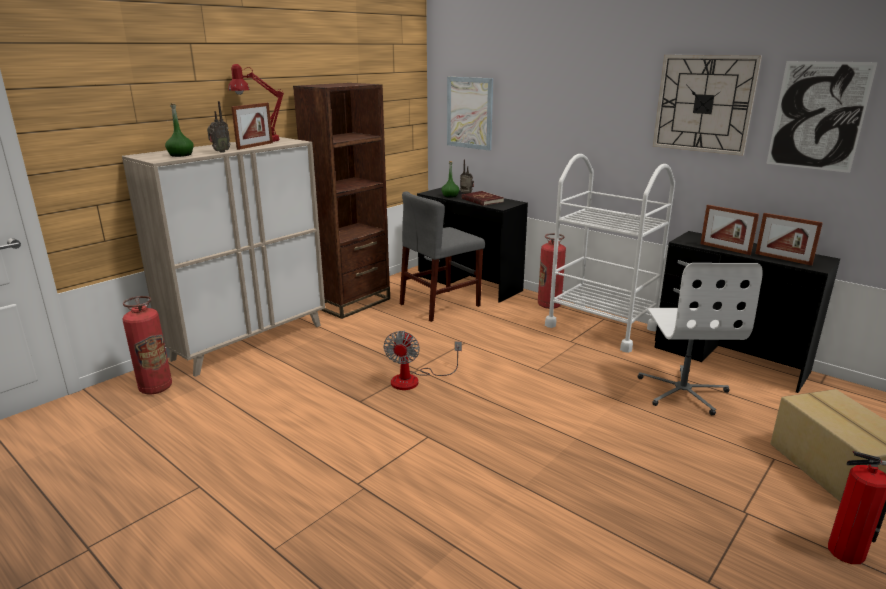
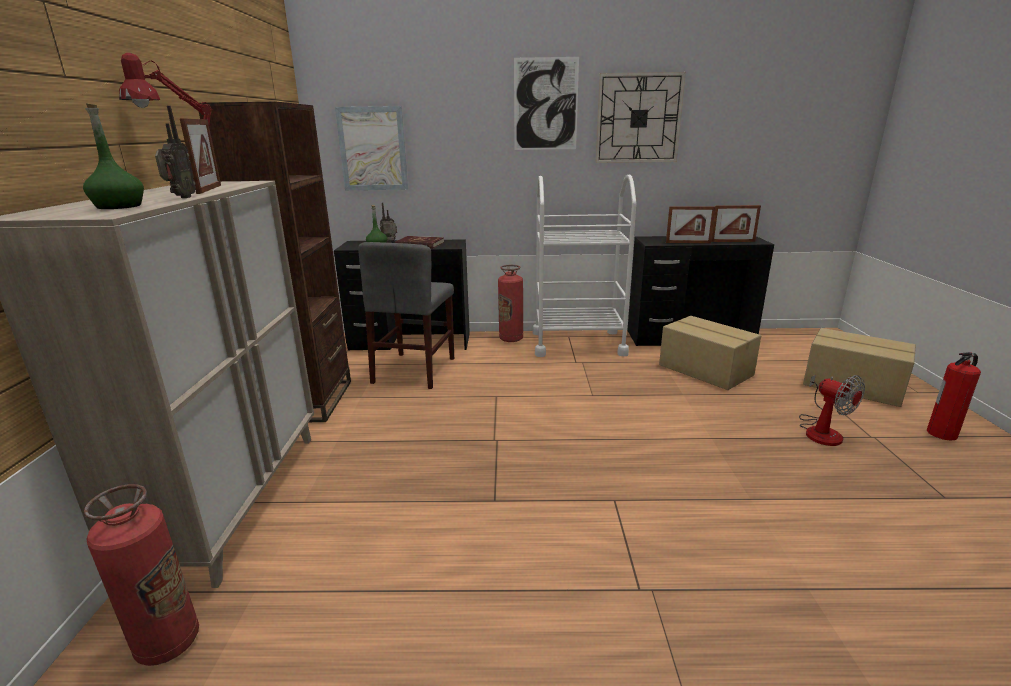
camera: 40 degrees left, 0 degrees up
(414, 380) = (510, 451): fan -> fan (821, 430)
(683, 391) = (705, 370): white office chair -> cardboard box
(818, 116) = (730, 122): picture -> picture (545, 104)

